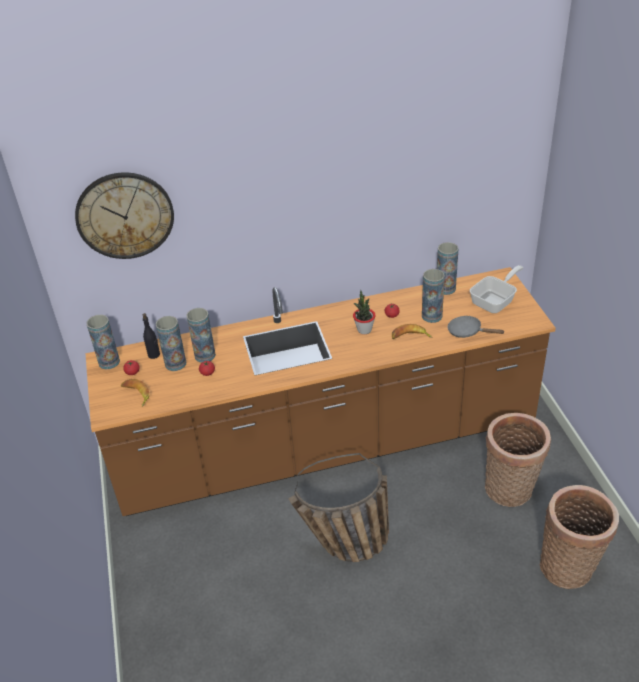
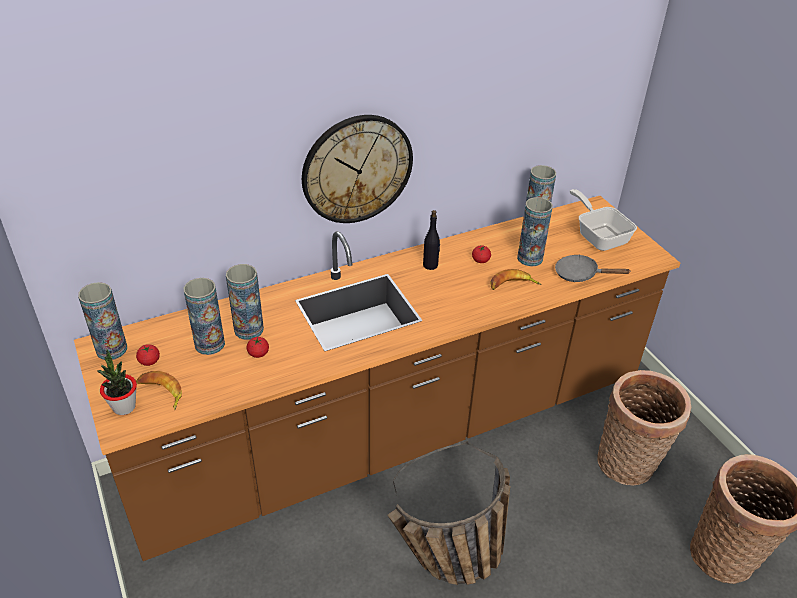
camera: 15 degrees left, 0 degrees up
(125, 215) = (131, 134): wall clock -> wall clock (357, 169)
(154, 355) = (176, 334): black bottle -> black bottle (430, 265)
(364, 330) = (452, 280): potted plant -> potted plant (124, 407)
(495, 301) = (599, 236): frying pan -> frying pan turned 60 degrees counterclockwise

